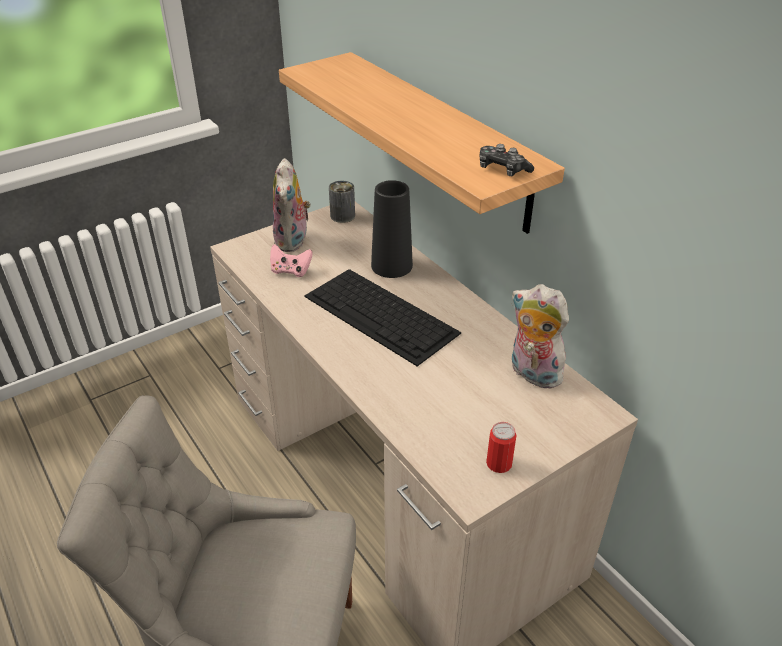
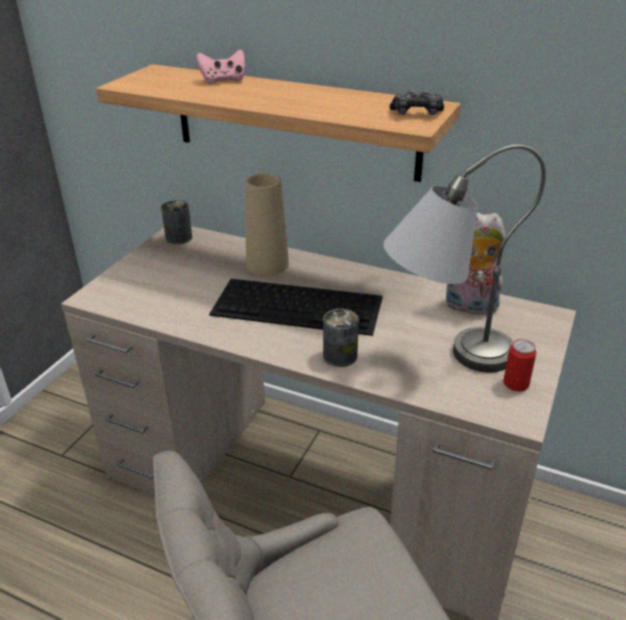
camera: 30 degrees left, 5 degrees down
(291, 271) = (173, 298): pink game controller -> pink game controller (223, 80)
(293, 241) = (150, 272): plush toy -> none
(372, 373) = (340, 356): none -> can
(391, 265) = (267, 264): black vase -> beige vase
(458, 411) = (442, 357): none -> grey table lamp

